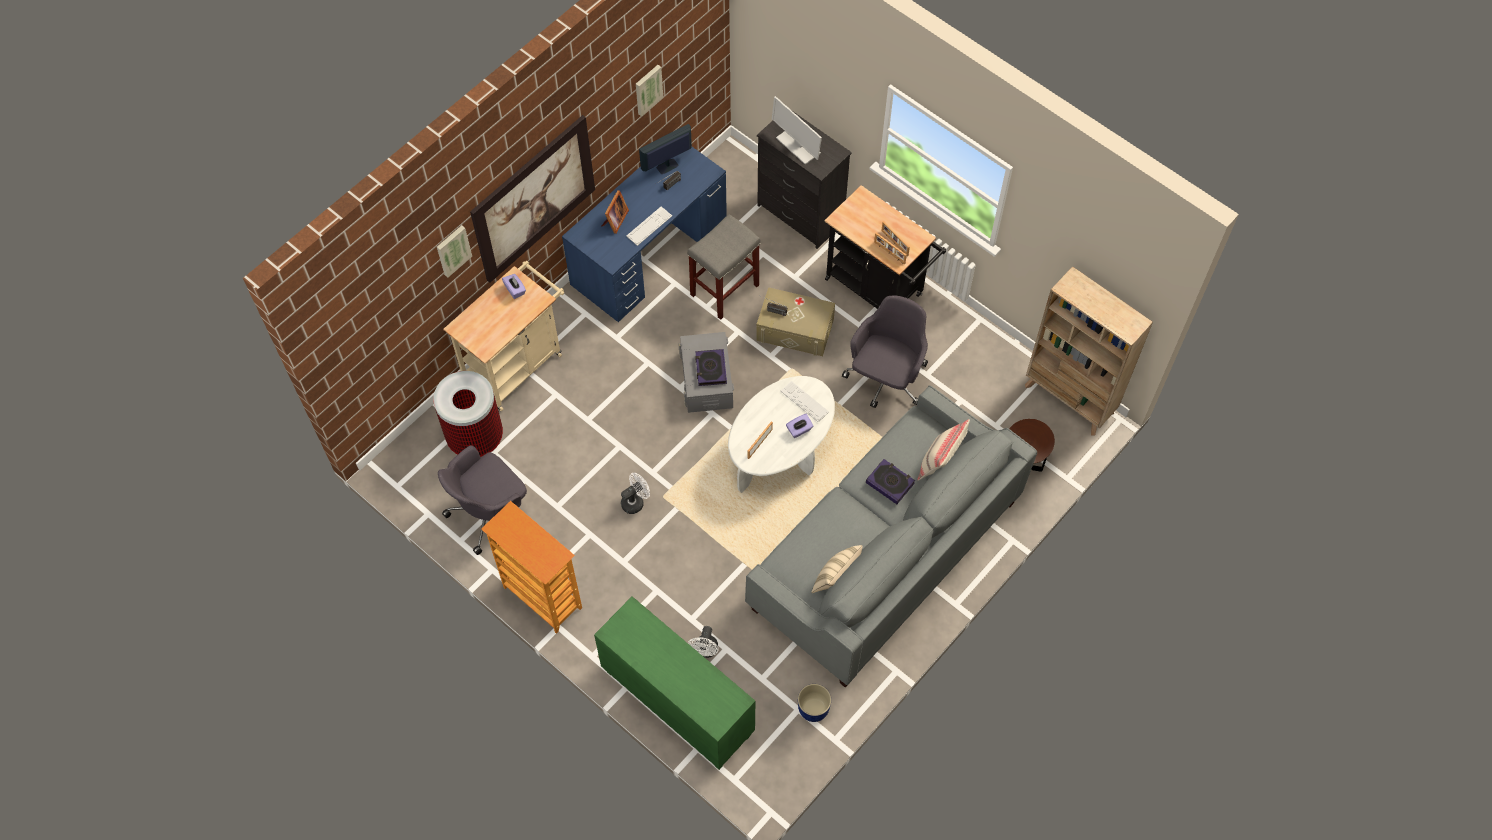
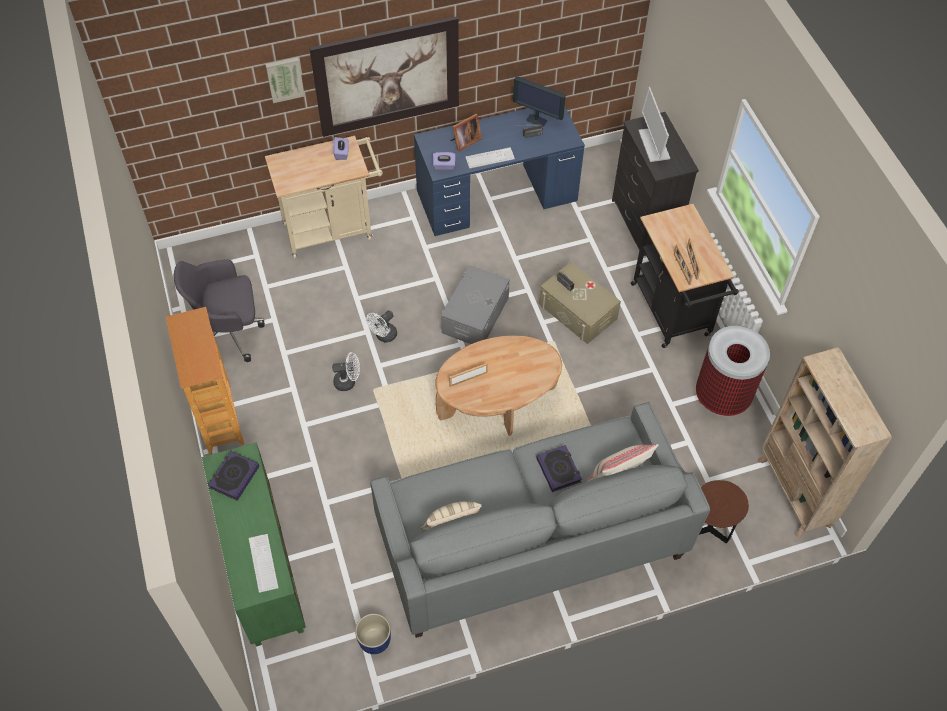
camera: 30 degrees right, 5 degrees down
(476, 438) = (260, 269): trash can -> trash can (722, 397)
(647, 89) = (538, 32): picture -> none
(667, 166) = (537, 120): monitor -> monitor turned 150 degrees counterclockwise
(705, 651) = (318, 536): white fan -> white fan (383, 336)
(710, 369) = (476, 303): book -> book (234, 477)
(724, 291) = (538, 253): grey stool -> none
(780, 452) = (497, 404): white coffee table -> brown coffee table
(799, 430) = (511, 385): purple tissue box -> purple tissue box (444, 166)
(804, 401) = (531, 364): keyboard -> keyboard (263, 563)
(886, 379) = (631, 390): grey office chair -> none

